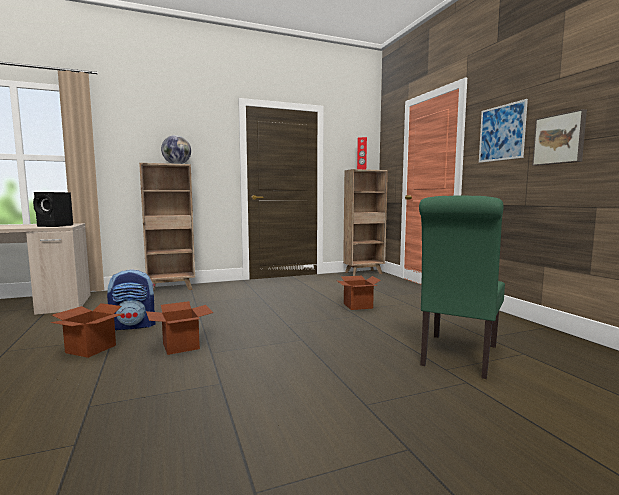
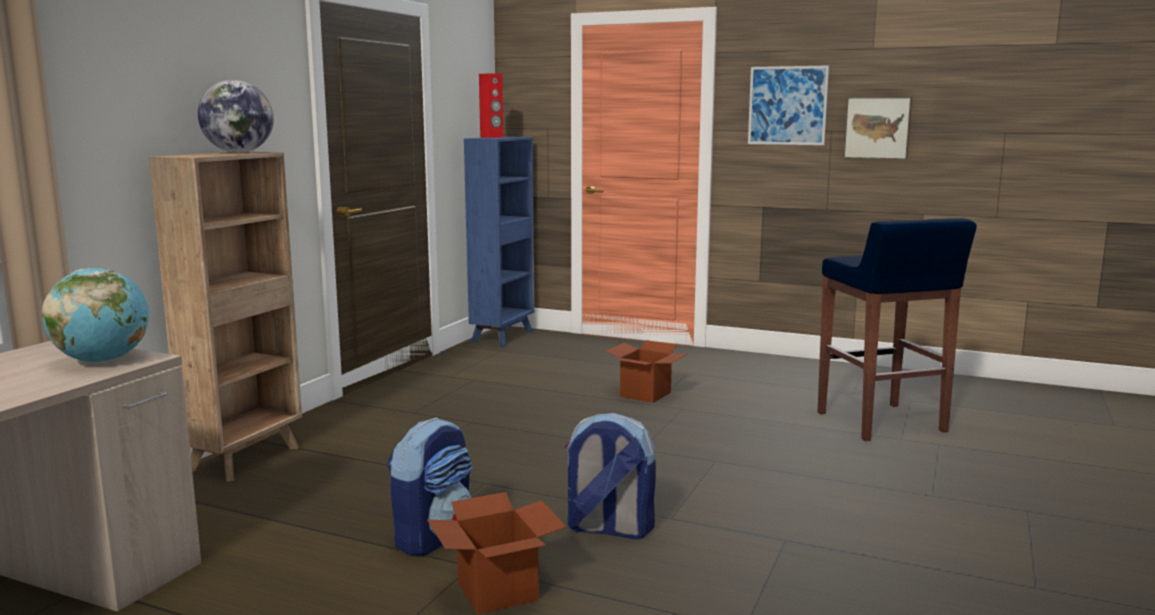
camera: 45 degrees left, 5 degrees up
(56, 226) = (102, 361): black speaker -> globe
(180, 346) = (608, 529): cardboard box -> backpack
(364, 273) = (503, 336): brown bookcase -> blue bookcase
(457, 357) = (881, 423): green chair -> blue stool

